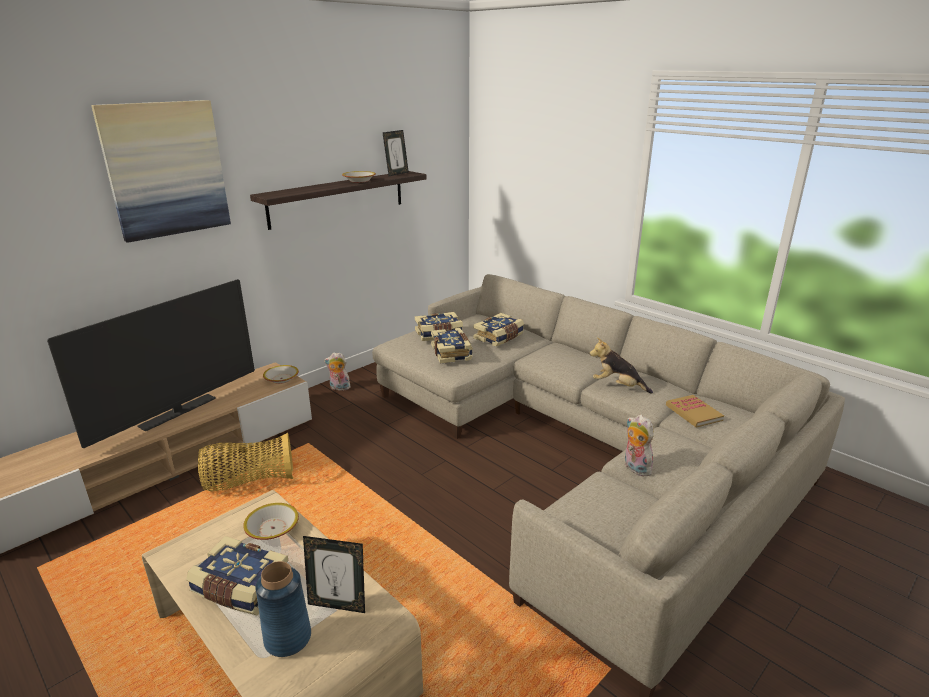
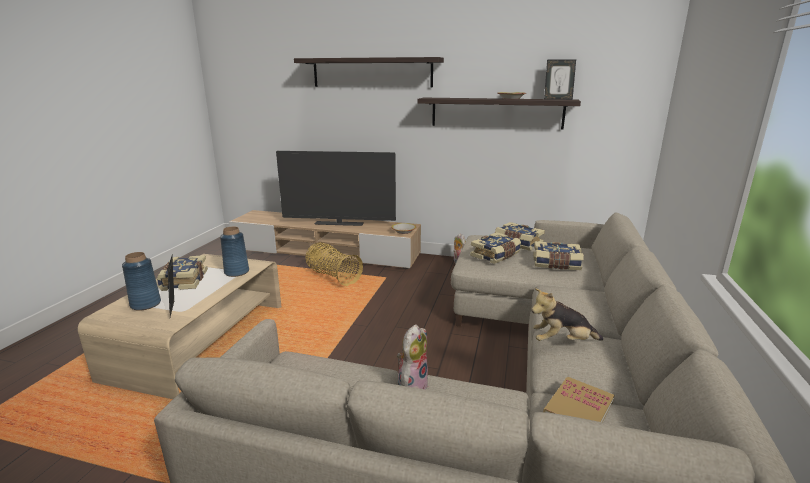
camera: 60 degrees right, 5 degrees down
(166, 169) = (371, 72): picture -> shelf
(273, 528) = (236, 272): bowl -> blue vase
(617, 386) = (562, 342): plush toy -> plush toy turned 90 degrees counterclockwise

